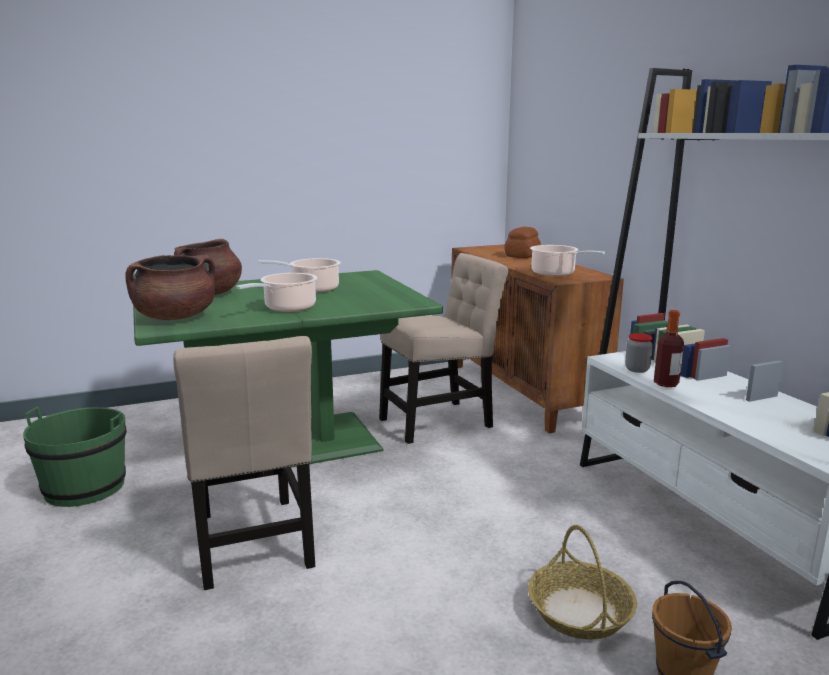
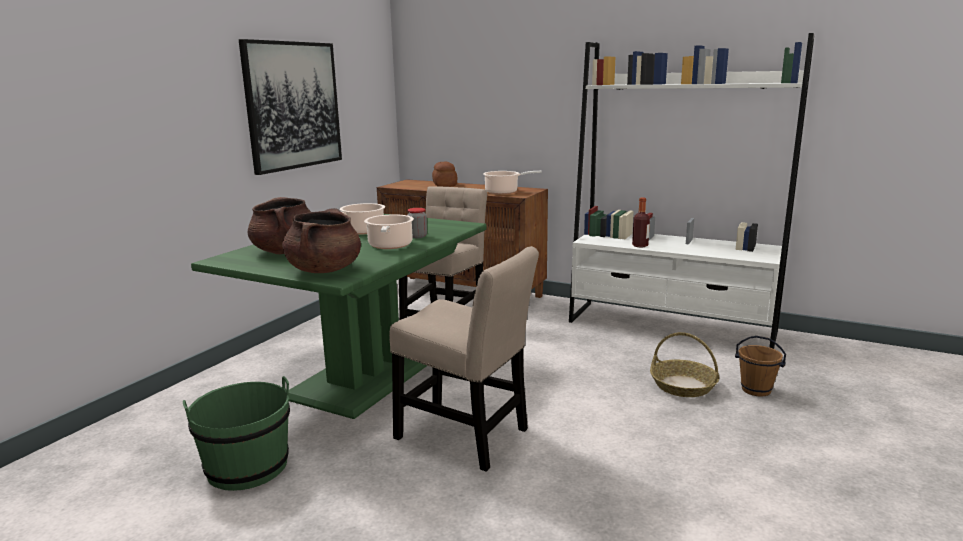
camera: 40 degrees left, 0 degrees up
(341, 149) = (293, 105): none -> picture
(637, 369) = (612, 242): jar -> jar (417, 236)

